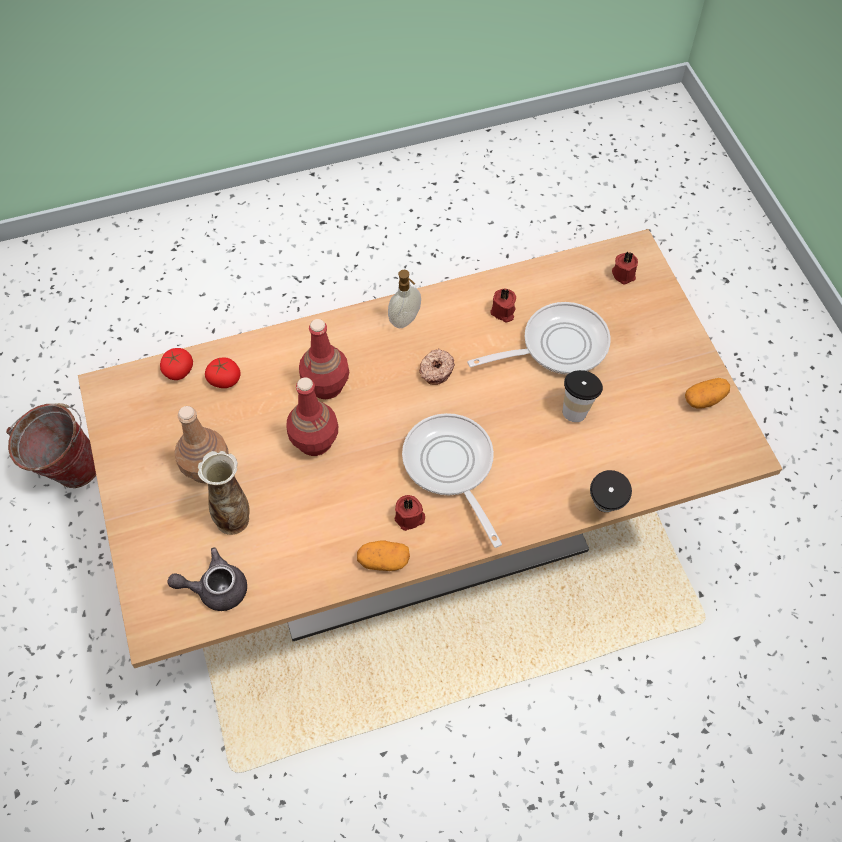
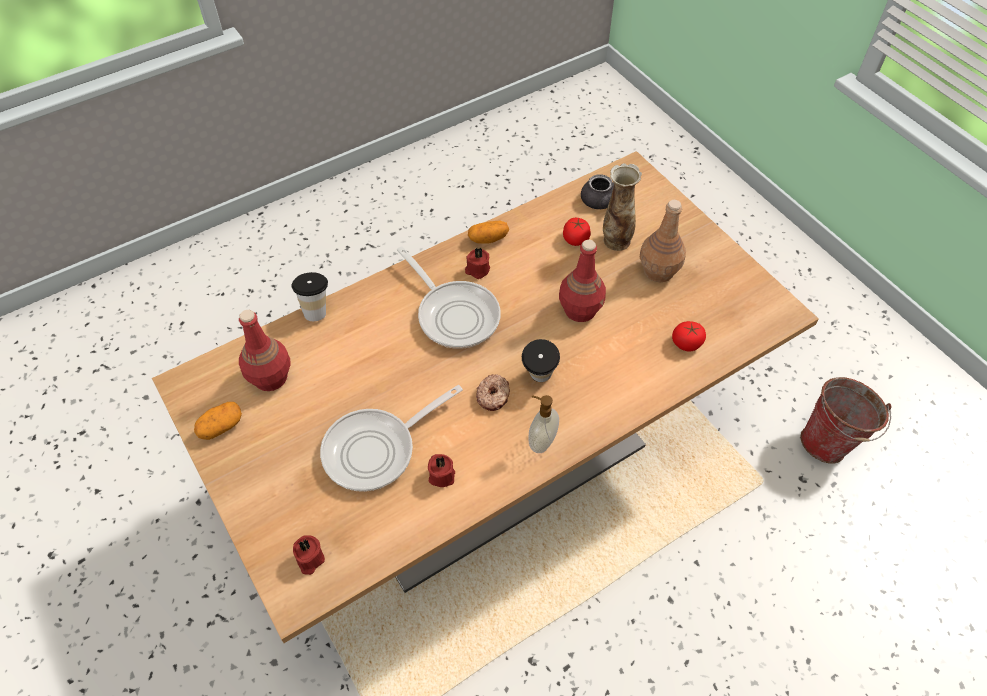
camera: 165 degrees right, 5 degrees down
(178, 370) = (733, 341): tomato -> tomato (576, 239)
(326, 385) = (591, 358): red bottle -> red bottle (270, 377)
(577, 408) = (348, 389): cup -> cup (539, 379)

